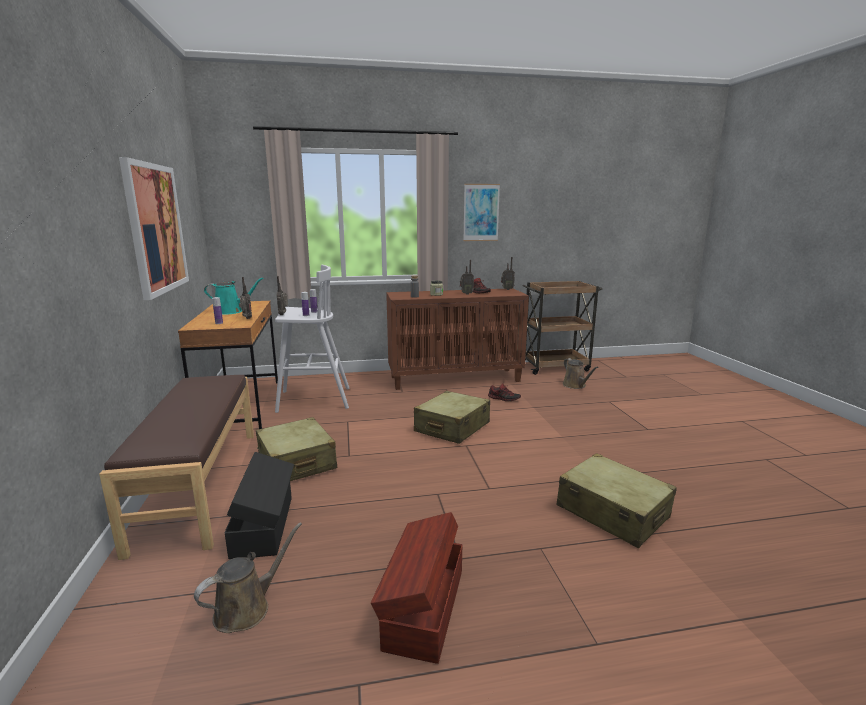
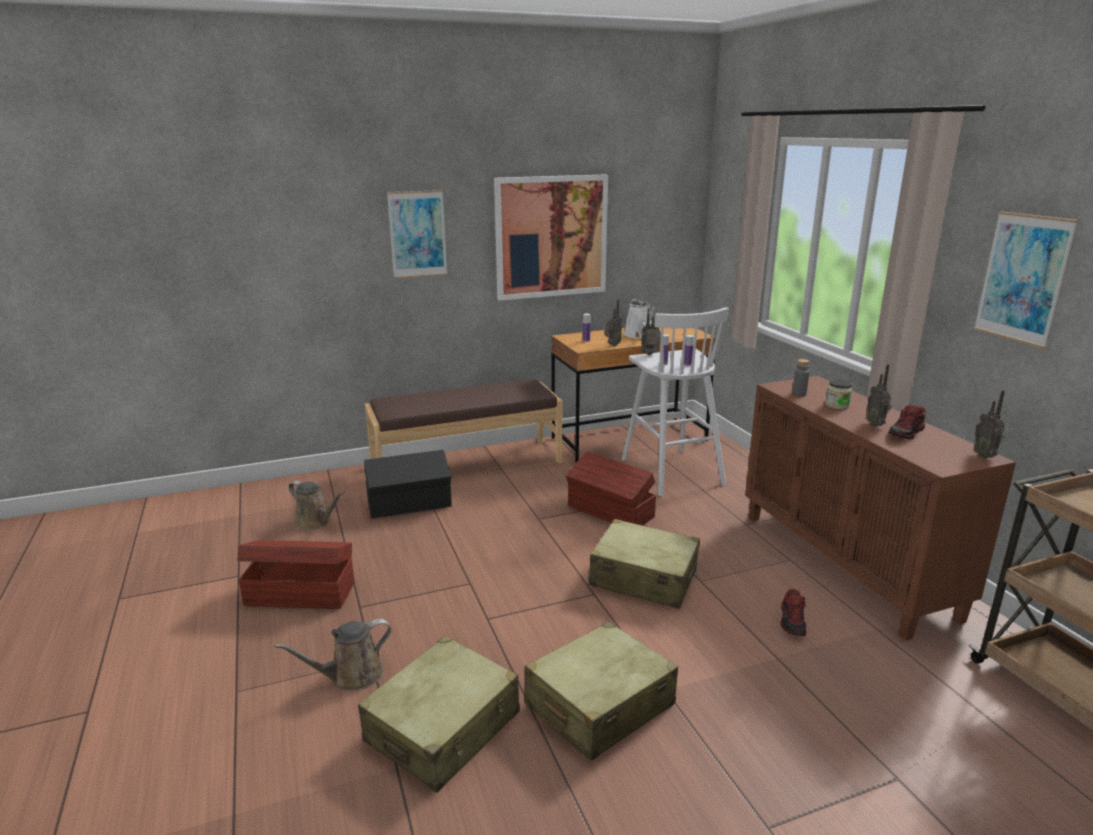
camera: 80 degrees right, 5 degrees up
(84, 222) = (417, 234): none -> picture
(231, 311) = (640, 335): turquoise watering can -> white watering can
(296, 463) = (514, 495): beige suitcase -> beige suitcase (599, 705)
(358, 427) = (610, 512): none -> brown storage box
(575, 385) = (959, 726): brown watering can -> brown watering can (351, 676)

